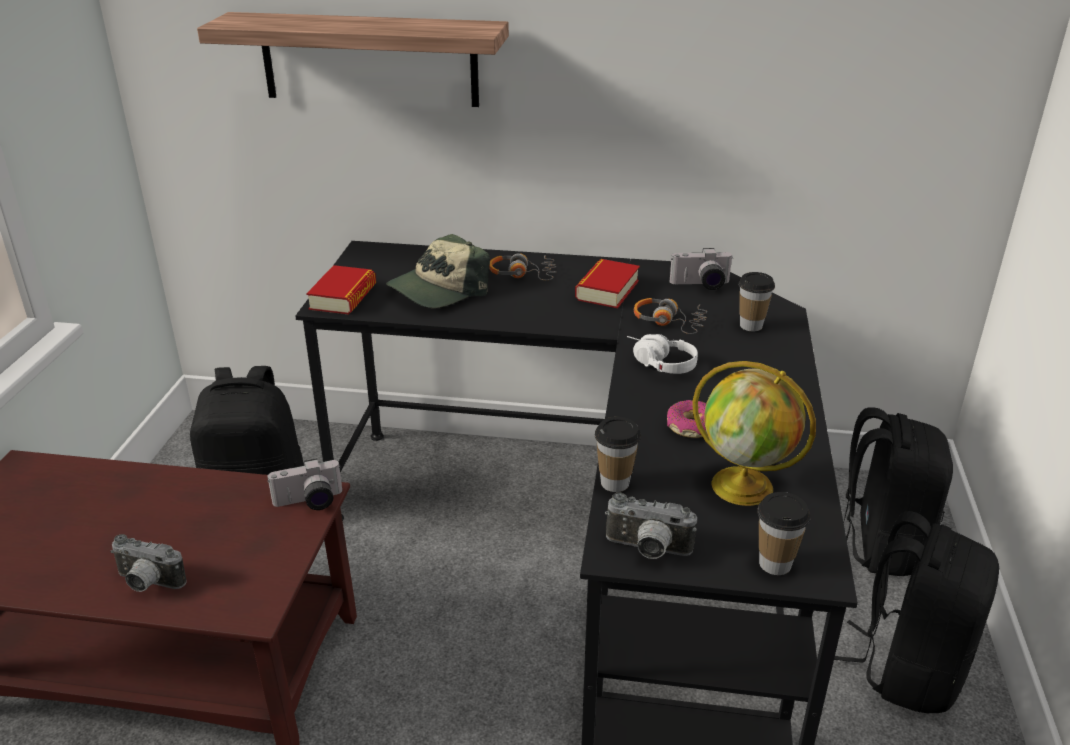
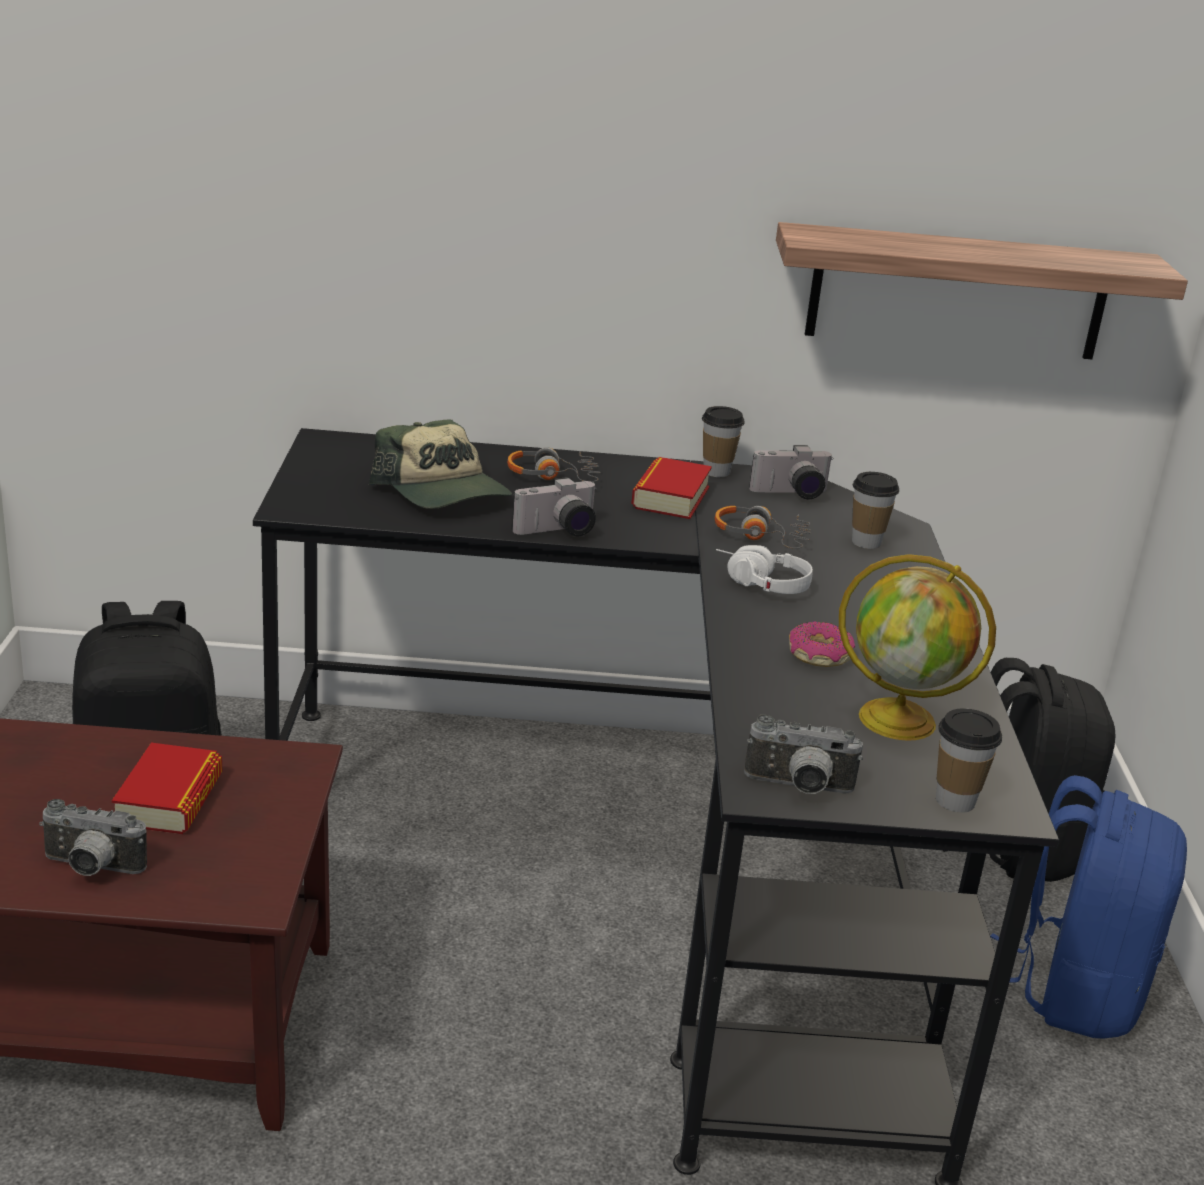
camera: 10 degrees left, 5 degrees down
(309, 502) = (293, 769): camera -> camera (558, 532)
(343, 297) = (313, 498): book -> book (169, 799)
(369, 59) = (349, 179): shelf -> shelf (958, 292)
(438, 289) = (443, 492): cap -> cap turned 75 degrees counterclockwise
(615, 483) = (739, 716): cup -> cup (716, 472)
(908, 668) = (1073, 989): black backpack -> blue backpack

